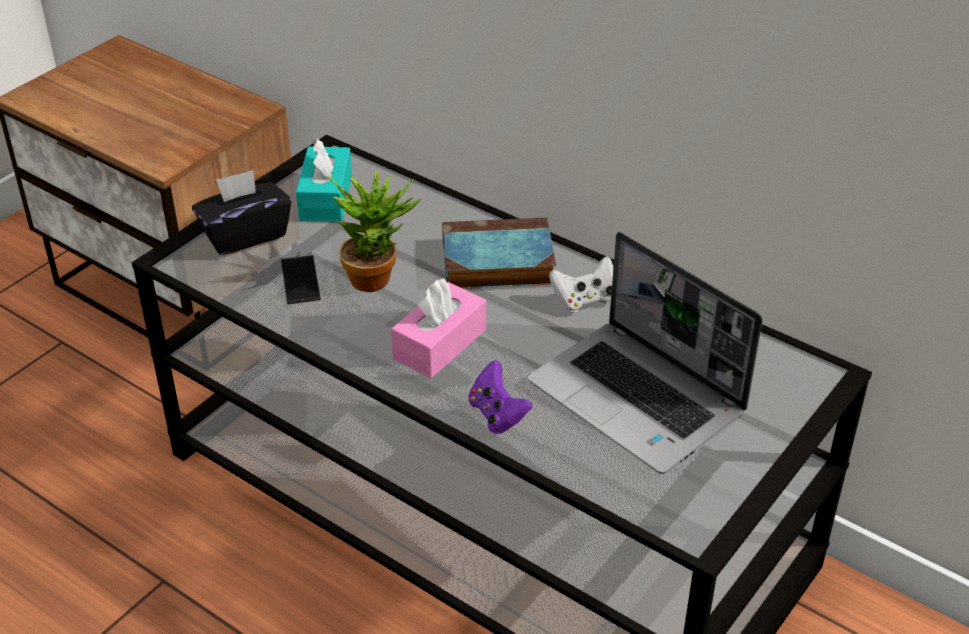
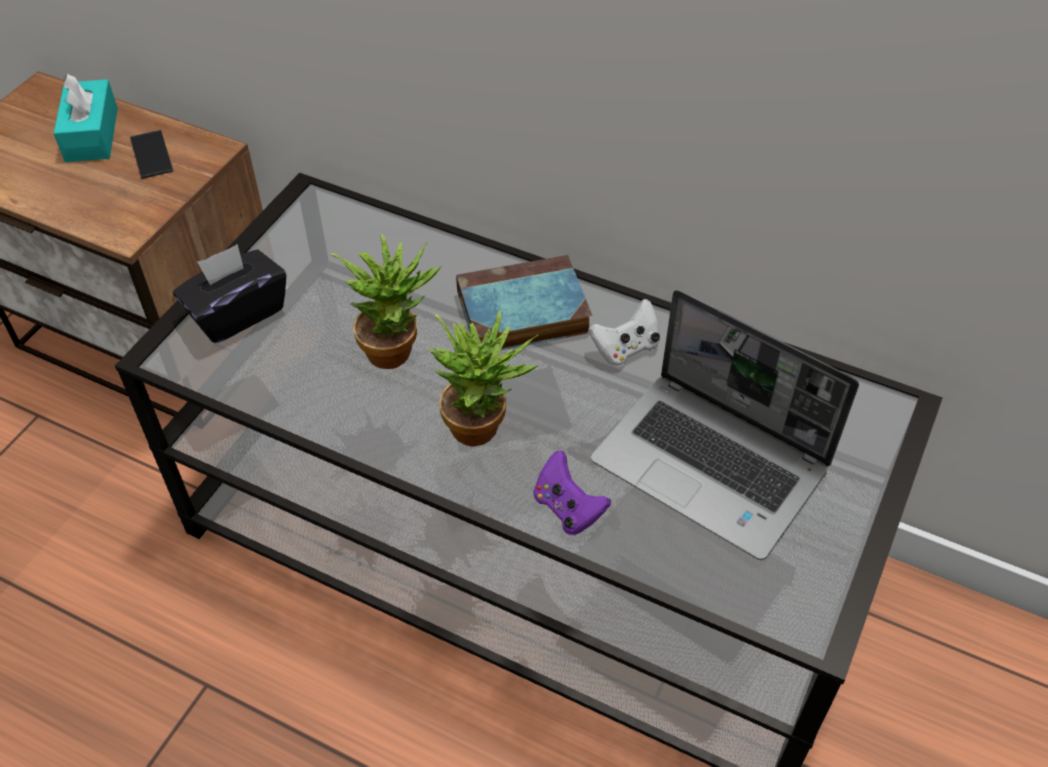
camera: 10 degrees left, 10 degrees up
(300, 280) = (312, 363): phone -> phone (151, 154)
(326, 198) = (317, 254): turquoise tissue box -> turquoise tissue box (91, 134)
(440, 344) = (484, 426): pink tissue box -> potted plant

